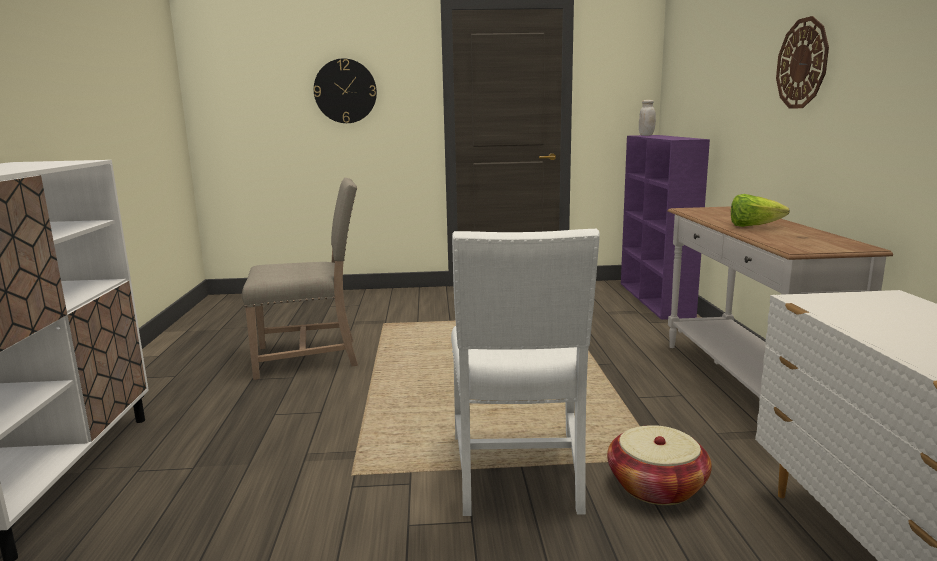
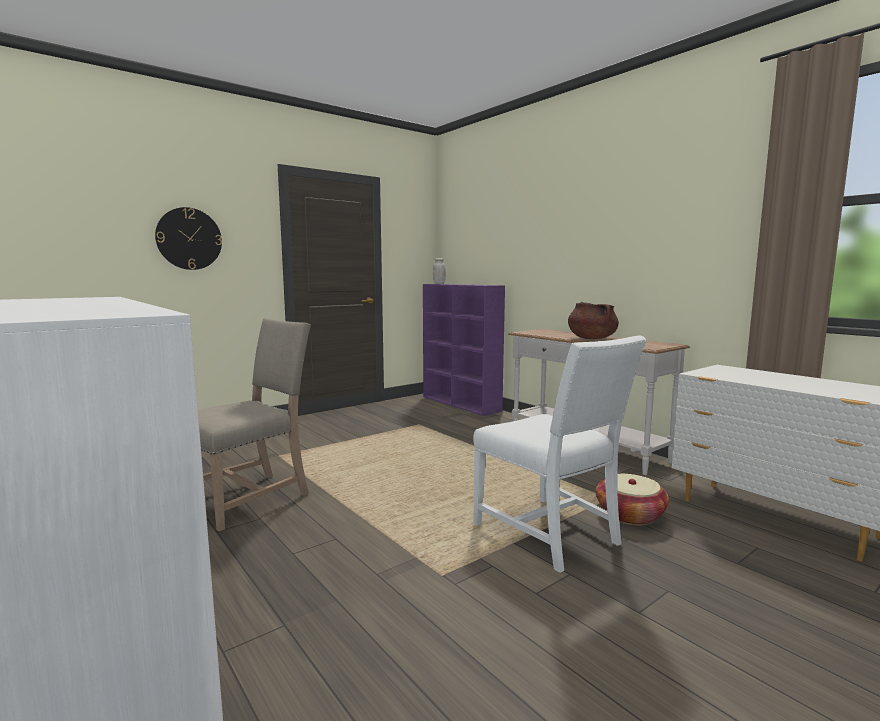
camera: 35 degrees left, 5 degrees down
(753, 226) = (591, 338): lettuce -> brown cooking pot
(802, 63) = (591, 236): wall clock -> none

